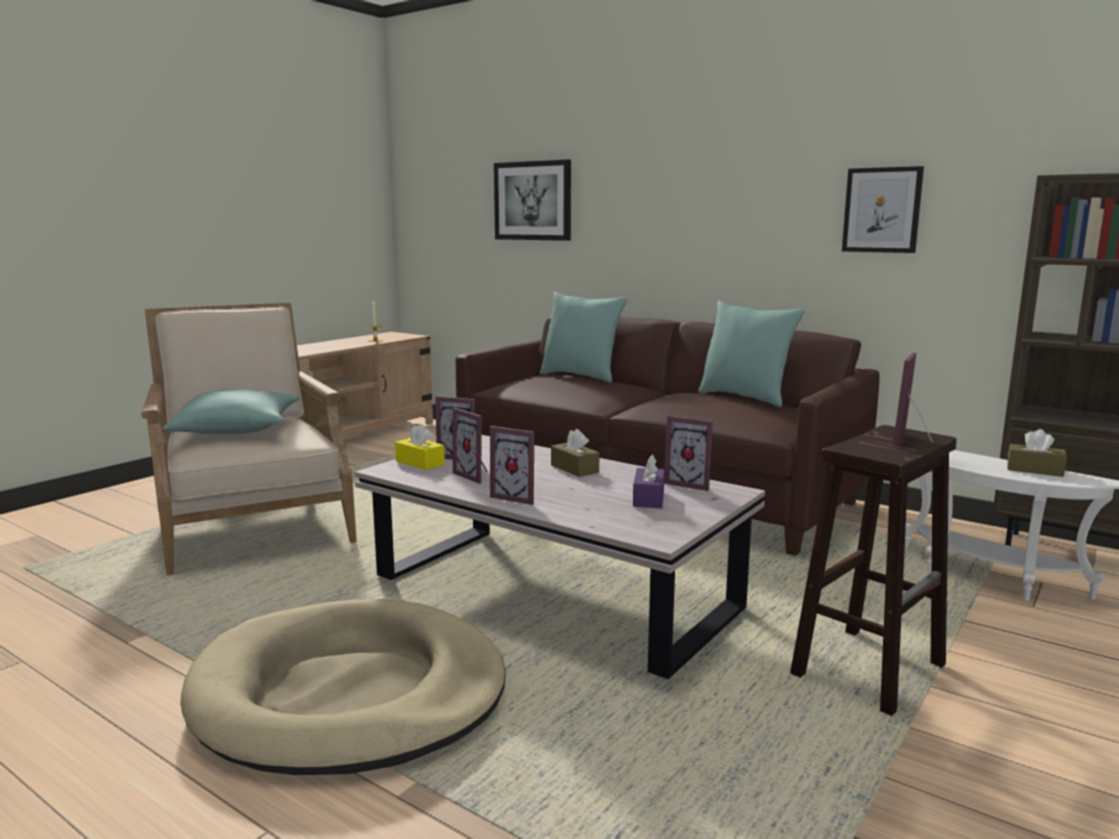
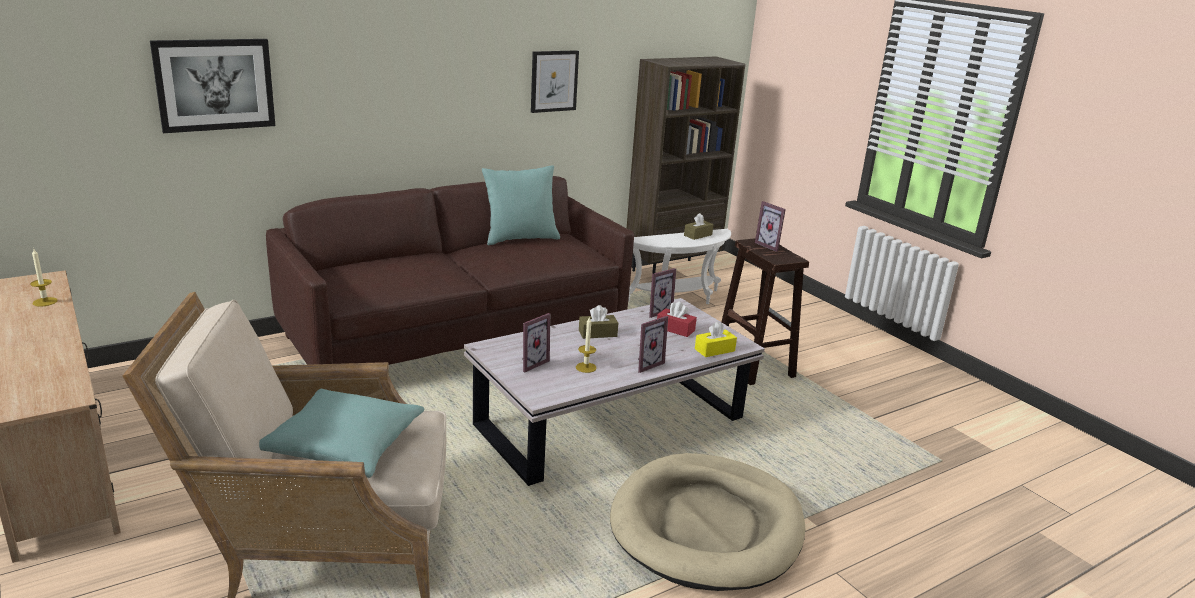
camera: 70 degrees left, 10 degrees up
(420, 463) = (533, 381): yellow tissue box -> yellow tissue box (714, 350)
(476, 475) = (586, 367): picture frame -> candle
(581, 376) = (371, 261): turquoise pillow -> none
(648, 498) = (675, 329): purple tissue box -> red tissue box

